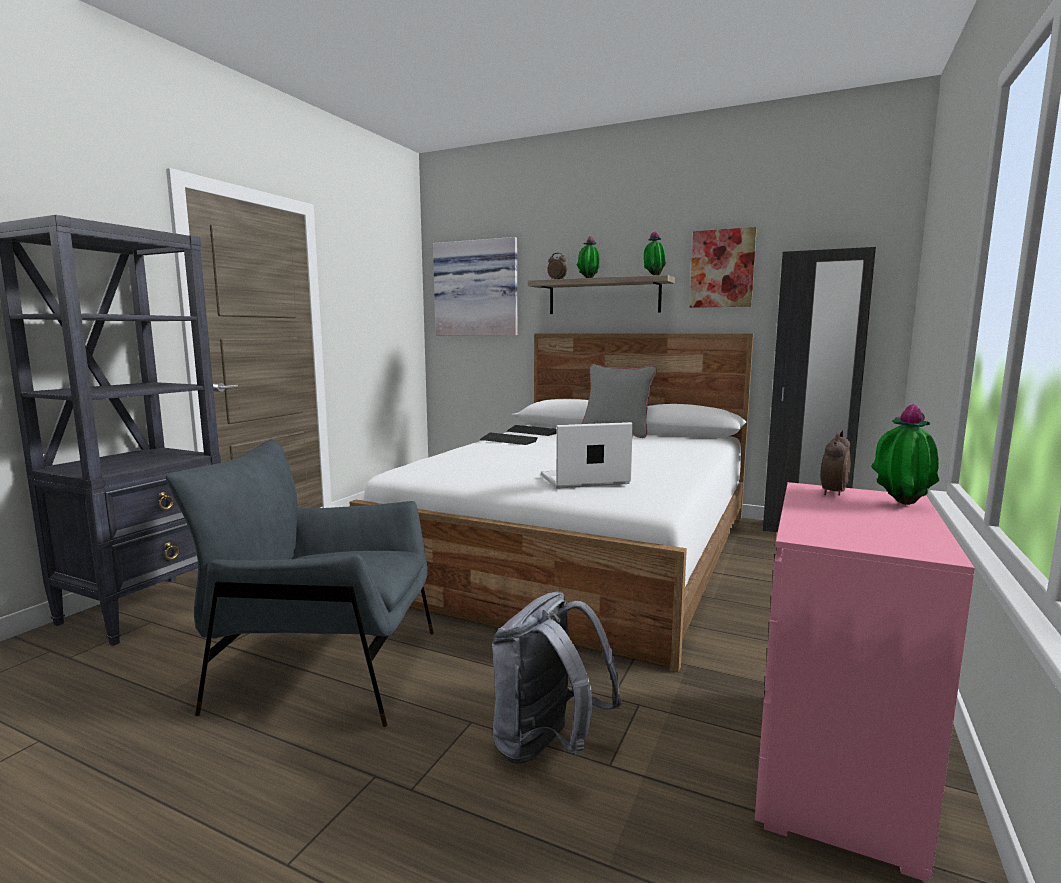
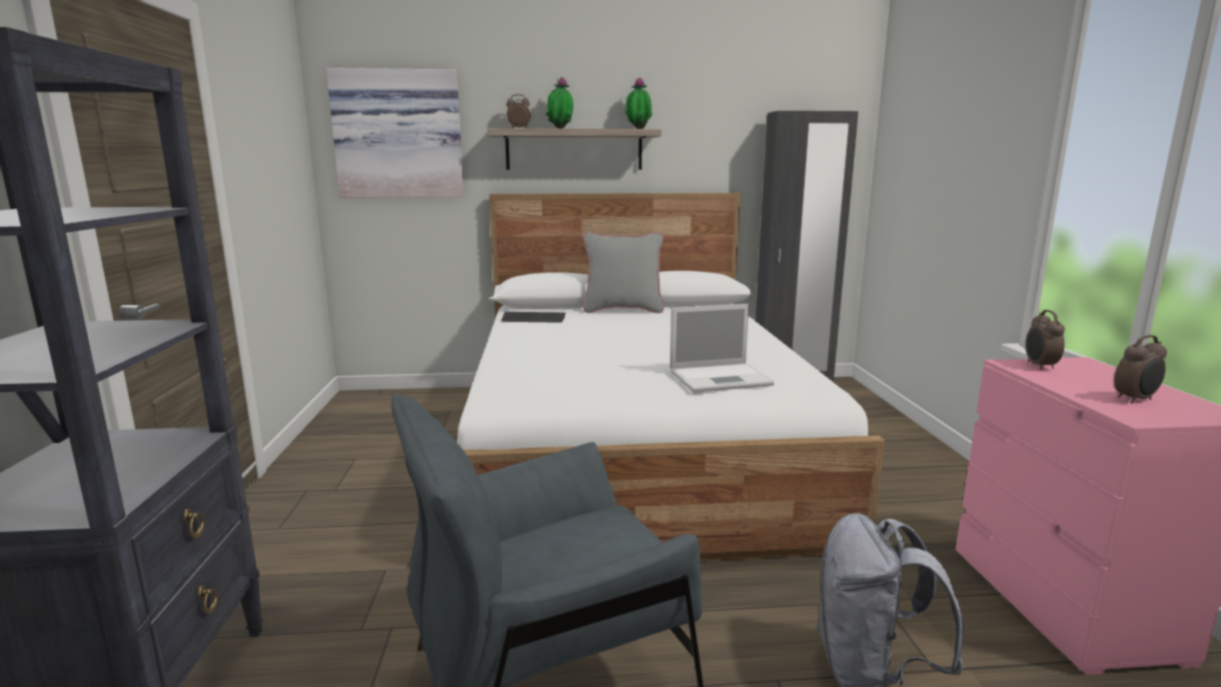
camera: 30 degrees left, 5 degrees up
(508, 440) = (535, 335): keyboard -> none
(582, 480) = (721, 378): laptop -> laptop turned 150 degrees counterclockwise
(722, 268) = (705, 123): picture -> none
(857, 526) = (1135, 400): none -> alarm clock
(900, 505) = (1102, 371): potted plant -> none

